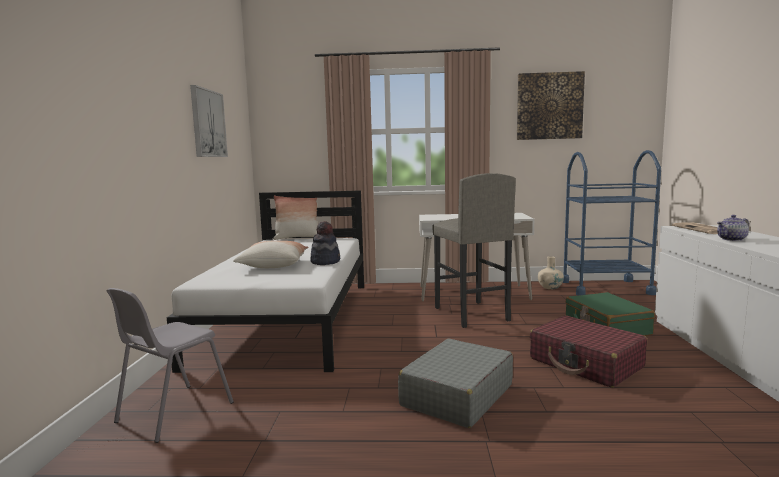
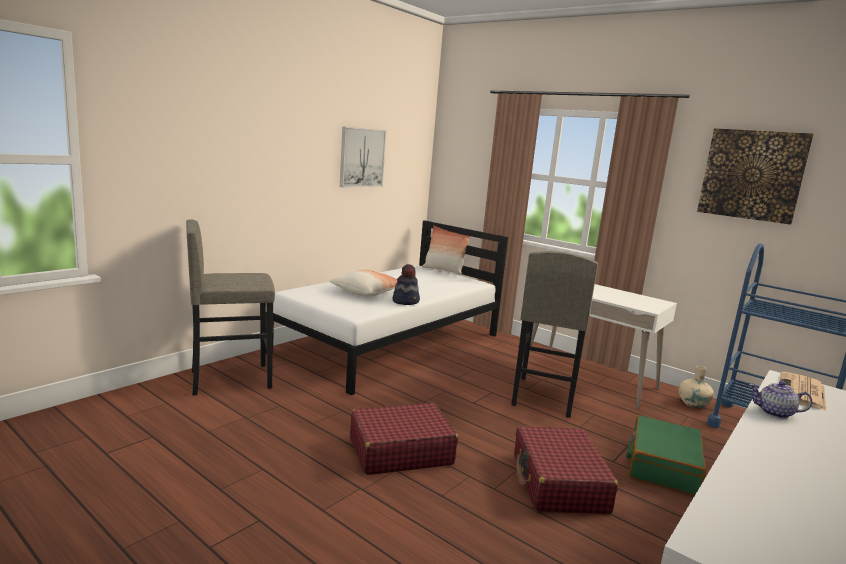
camera: 35 degrees right, 5 degrees up
(173, 412) = (230, 379): grey chair -> grey stool
(456, 395) = (400, 451): grey suitcase -> red suitcase

